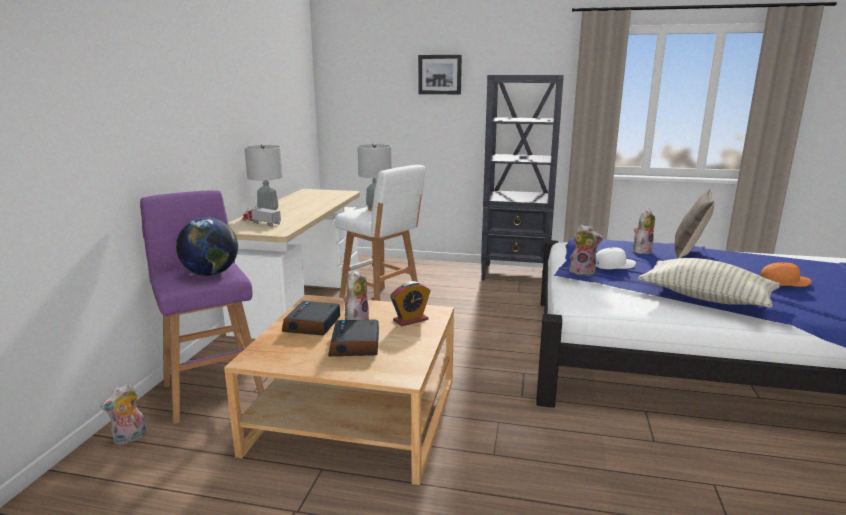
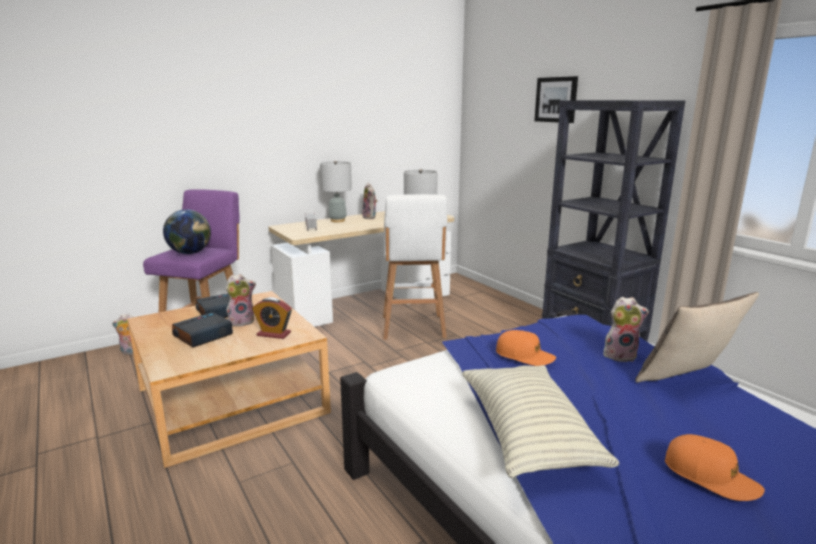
camera: 45 degrees right, 0 degrees up
(583, 272) = (478, 349): plush toy -> plush toy (370, 217)
(613, 265) = (524, 355): white cap -> orange cap

